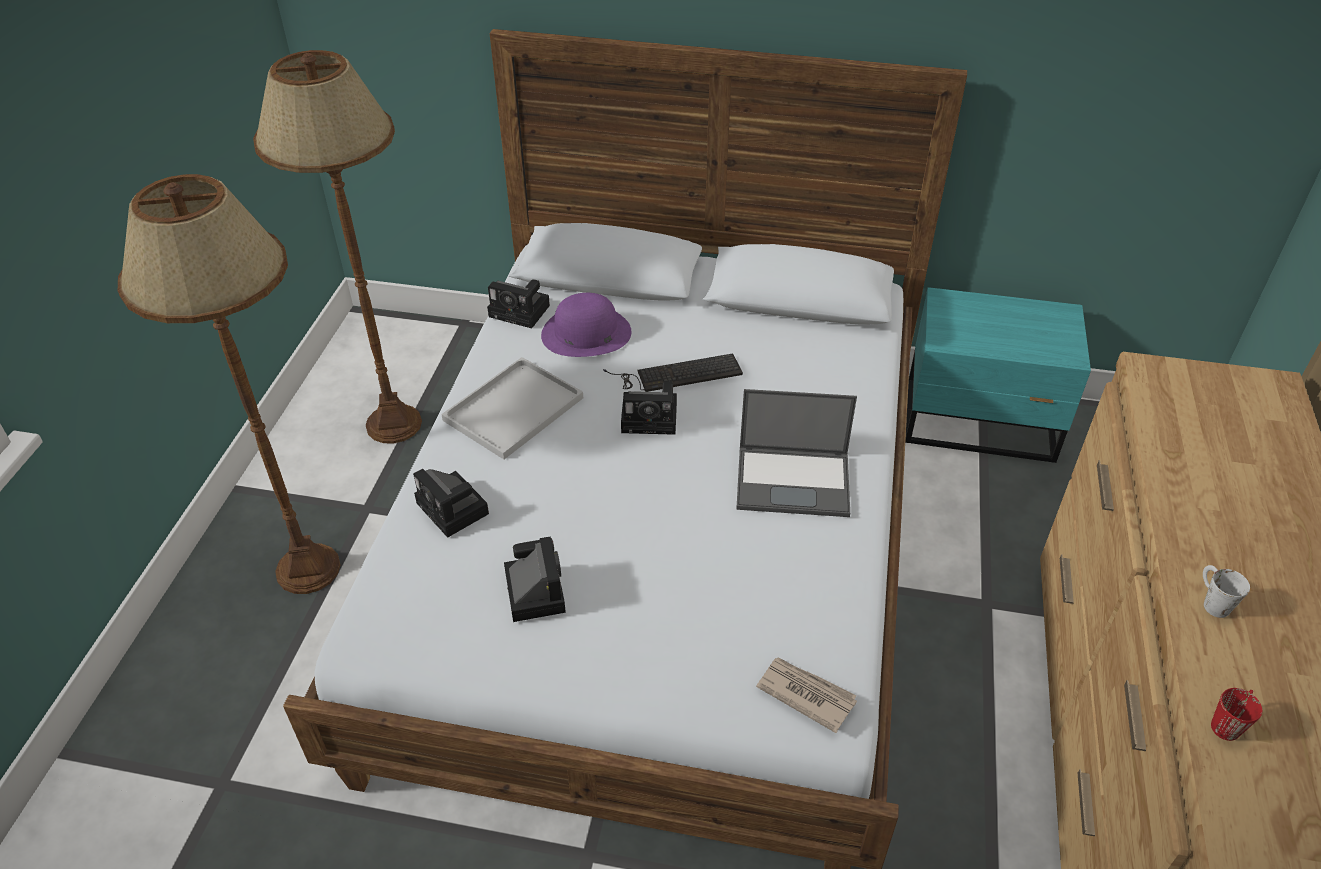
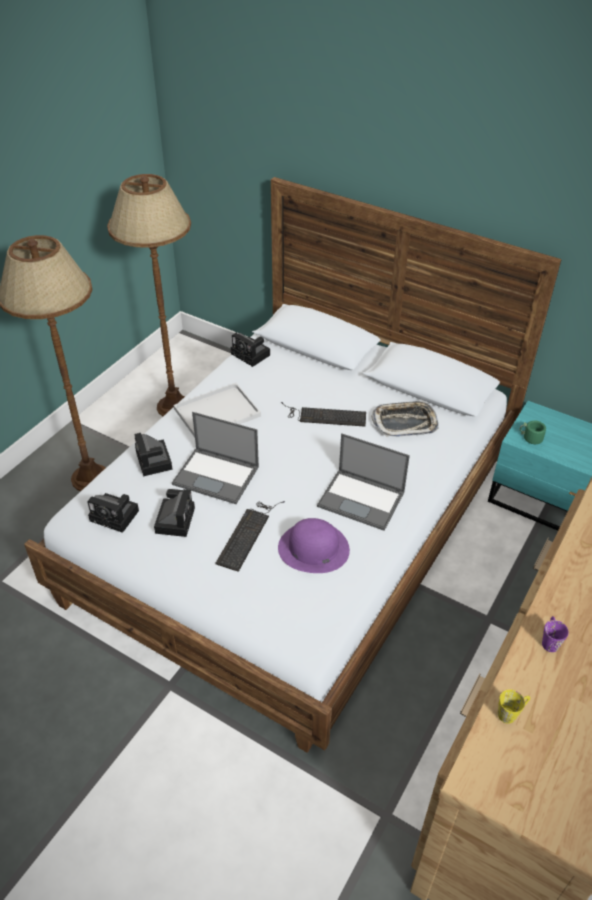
camera: 20 degrees right, 0 degrees up
(565, 504) = (217, 475): none -> laptop
(586, 333) = (283, 377): purple hat -> purple hat (313, 548)
(652, 418) = (295, 438): camera -> camera (116, 516)
(656, 578) = (248, 533): none -> keyboard
(793, 355) = (405, 422): none -> tray
(805, 694) = (299, 625): newspaper -> none
(959, 337) = (530, 439): none -> green mug
(1211, 601) = (549, 640): white mug -> purple mug
(1228, 722) = (511, 712): red mug -> yellow mug

